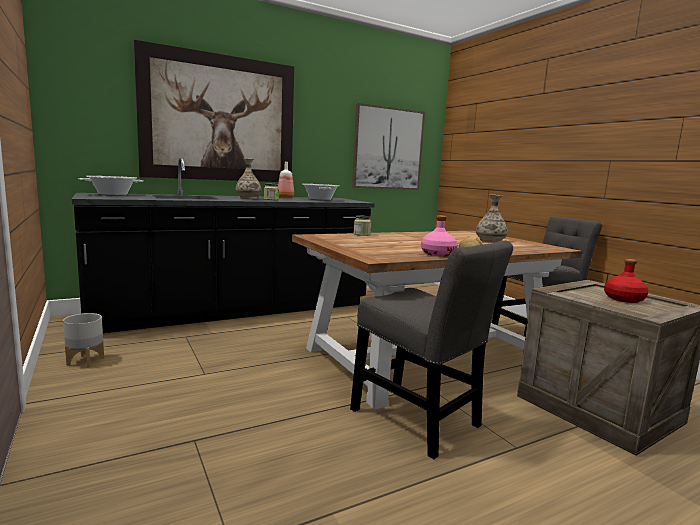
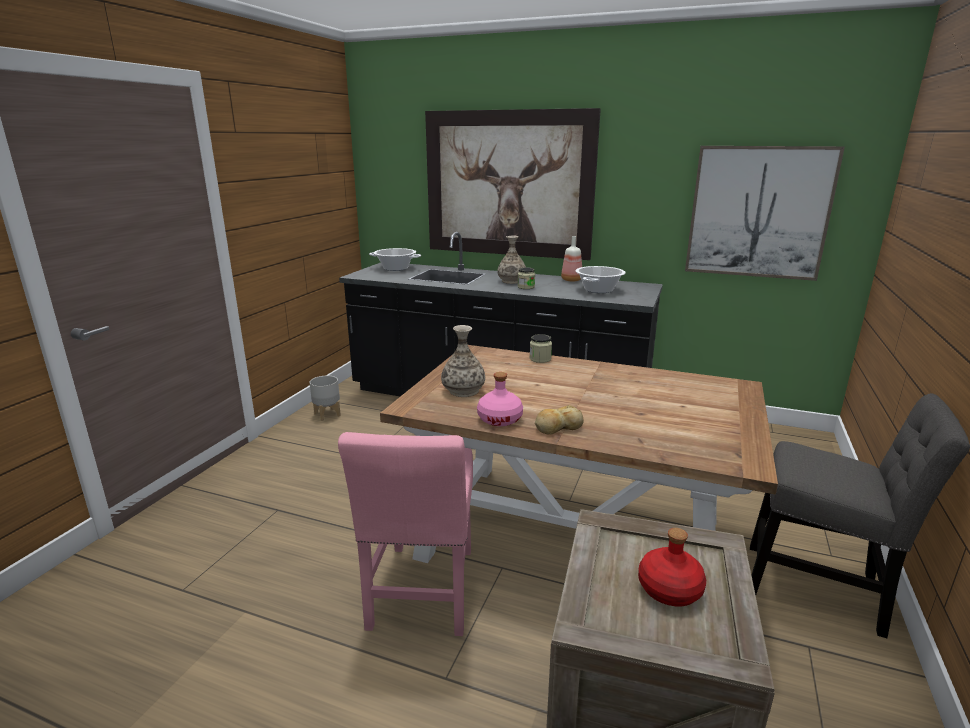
camera: 50 degrees right, 10 degrees up
(419, 421) = (422, 593): grey chair -> pink chair
(490, 241) = (683, 414): vase -> vase (463, 391)

